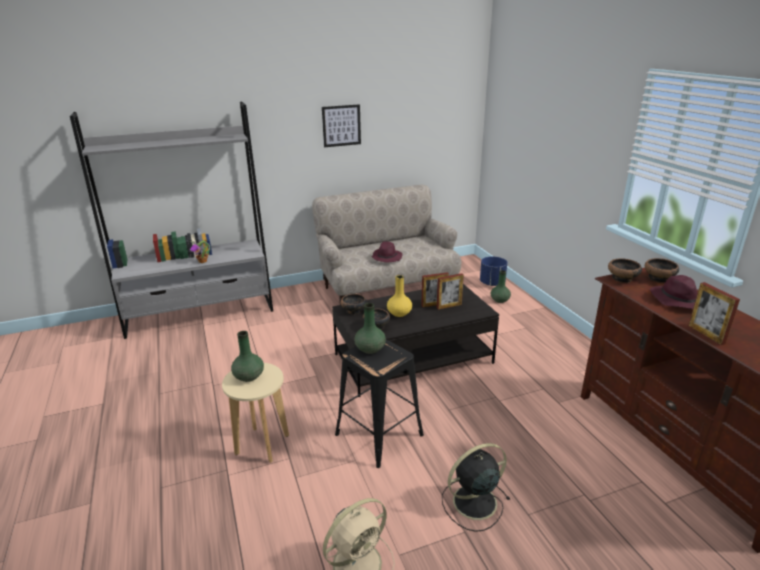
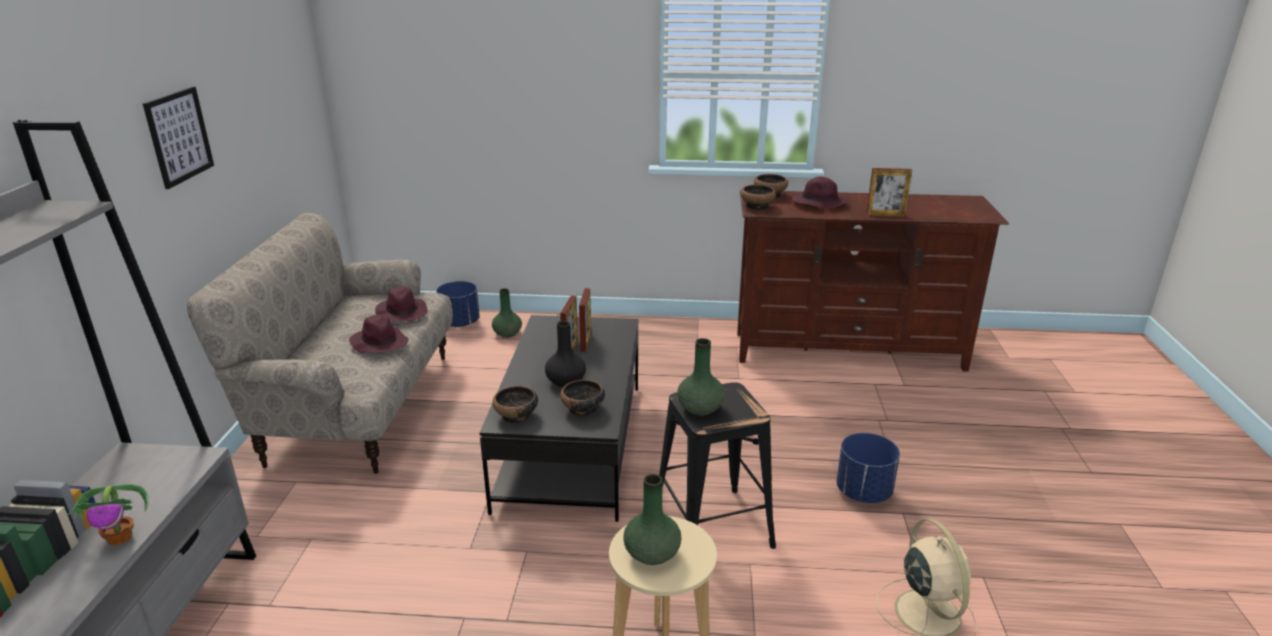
camera: 65 degrees left, 0 degrees up
(399, 313) = (565, 381): yellow vase -> black vase
(420, 251) = (402, 313): none -> purple hat
(473, 502) = (864, 492): black fan -> blue planter

